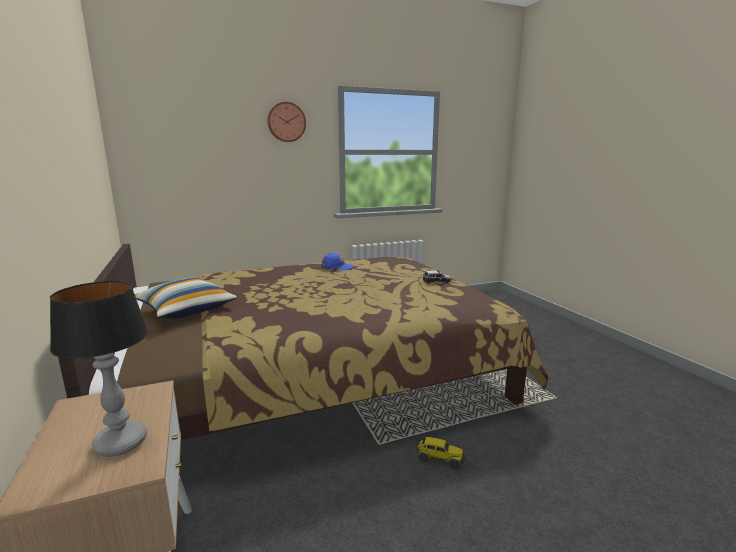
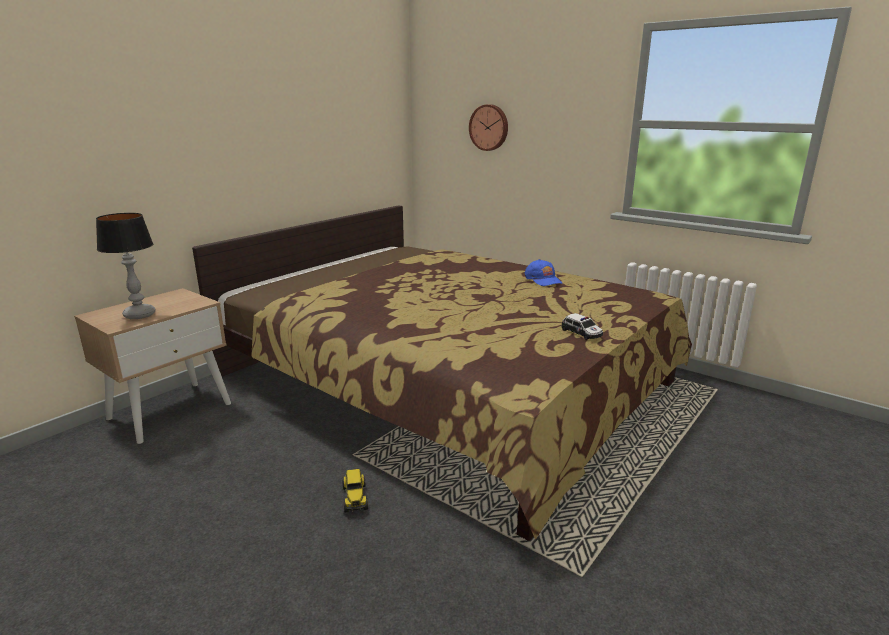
camera: 60 degrees right, 5 degrees up
(185, 310) = (354, 271): pillow -> none
(286, 122) = (566, 82): wall clock -> wall clock (489, 127)

